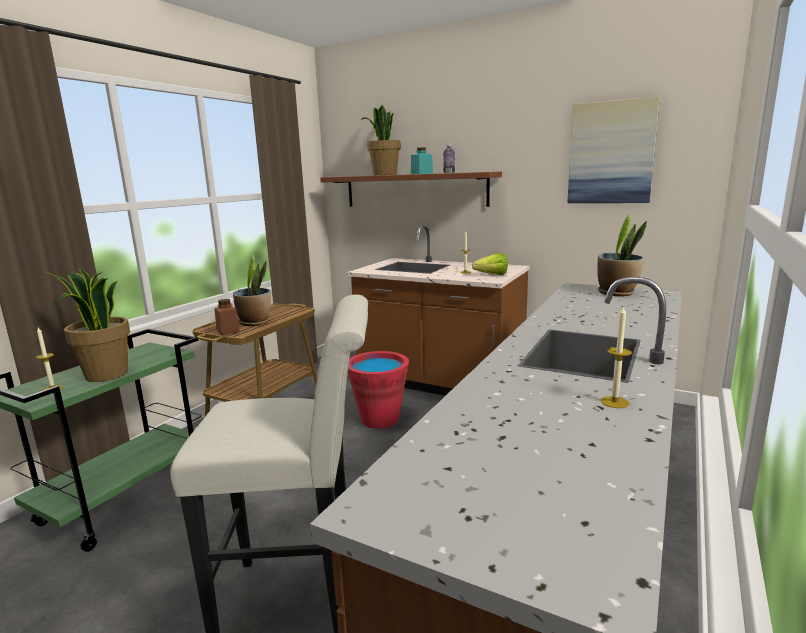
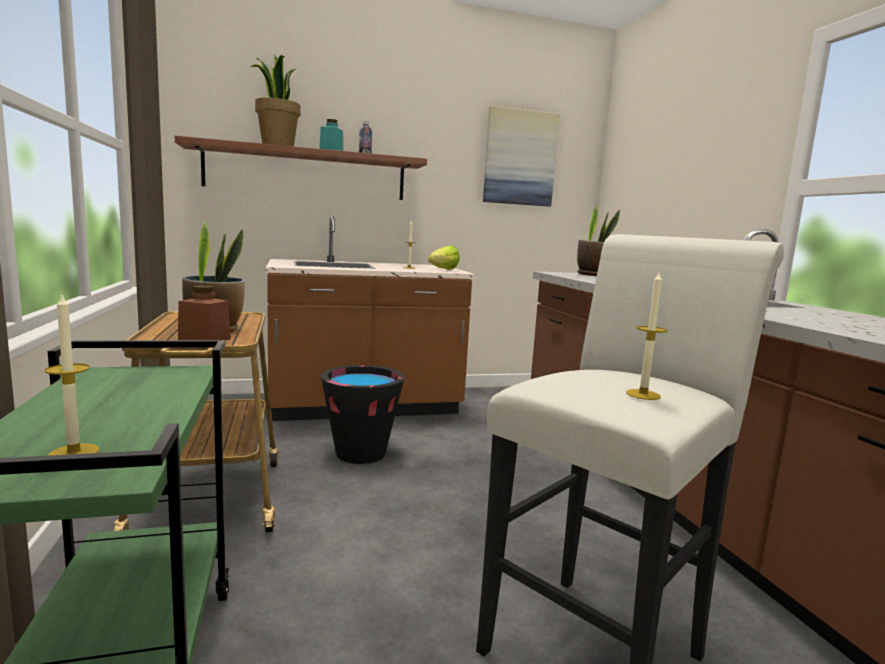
camera: 45 degrees left, 5 degrees down
(106, 375) = (141, 413): potted plant -> none
(380, 419) = (360, 453): red bucket -> black bucket
(614, 402) = (842, 314): candle -> candle (643, 394)

